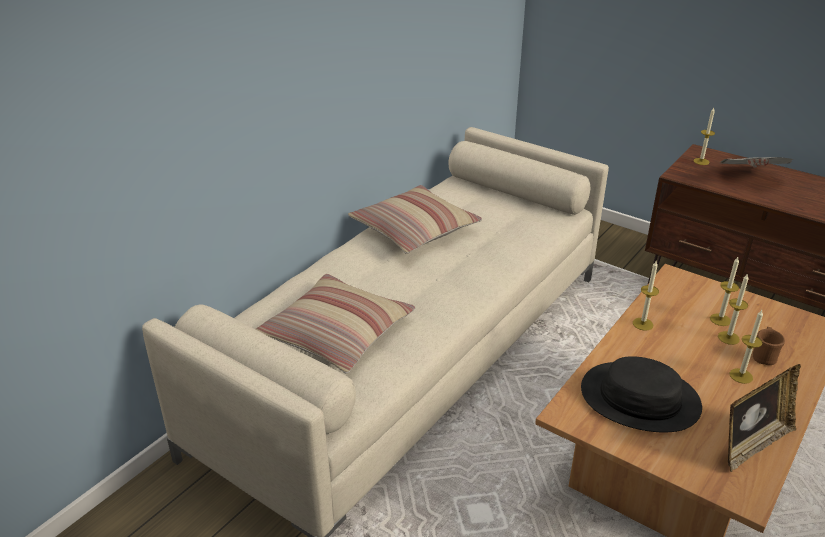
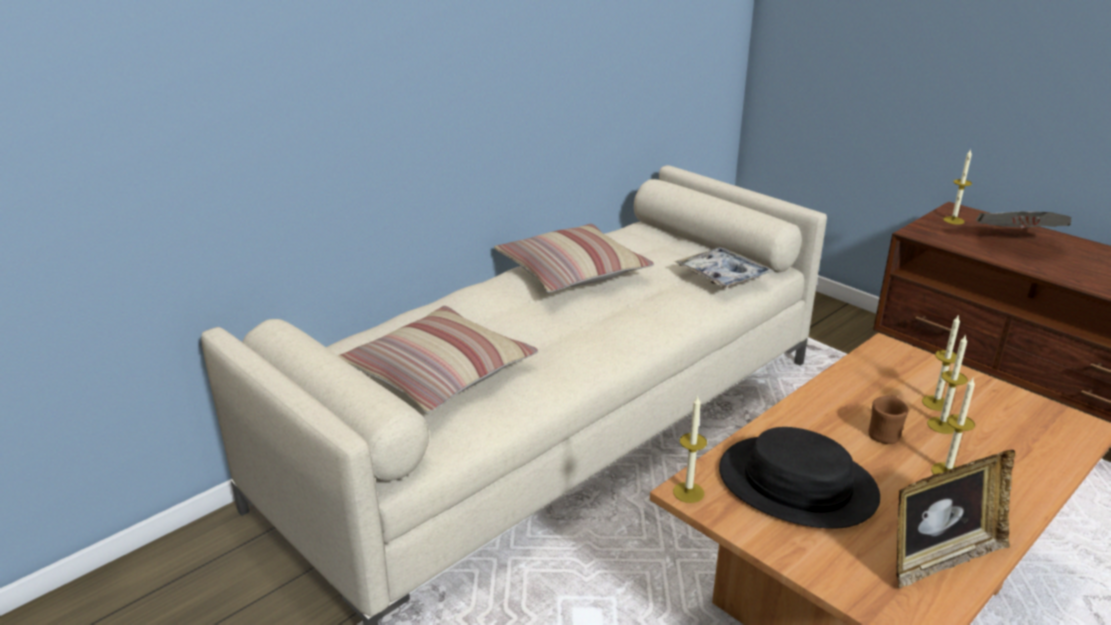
camera: 10 degrees right, 5 degrees down
(534, 222) = (722, 276): none -> tray
(642, 324) = (827, 398): candle -> candle (688, 492)
(763, 356) = (986, 452): brown mug -> brown mug (884, 433)

